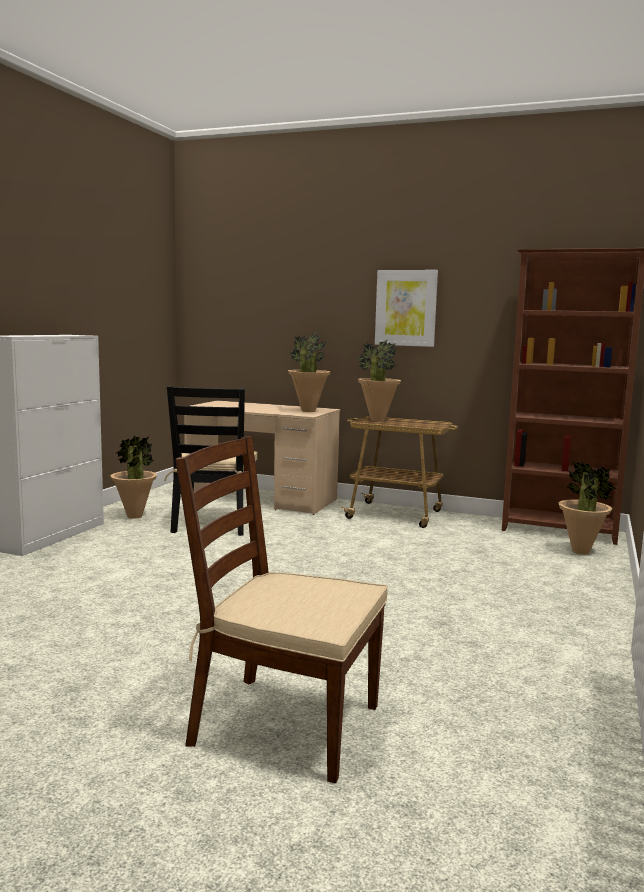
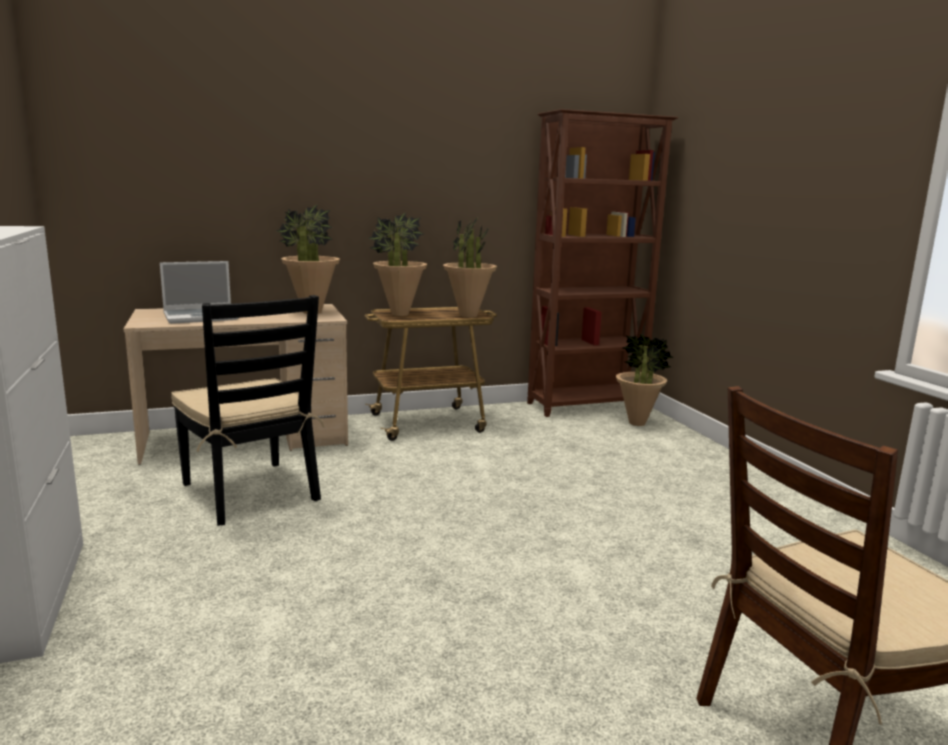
camera: 40 degrees left, 5 degrees up
(134, 516) = (112, 515): potted plant -> potted plant (468, 316)
(237, 406) = (202, 317): none -> laptop
(406, 308) = (408, 172): picture -> none

